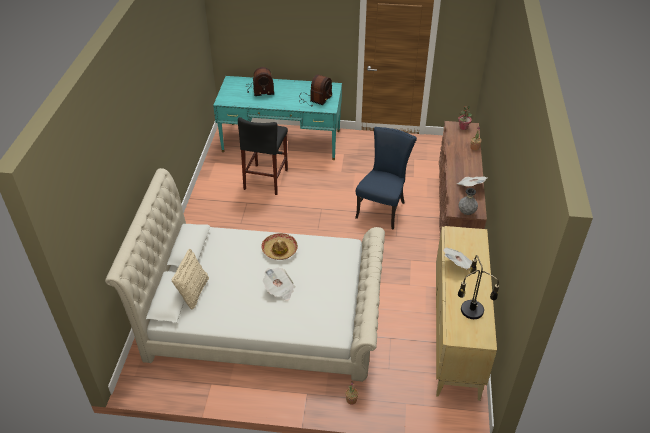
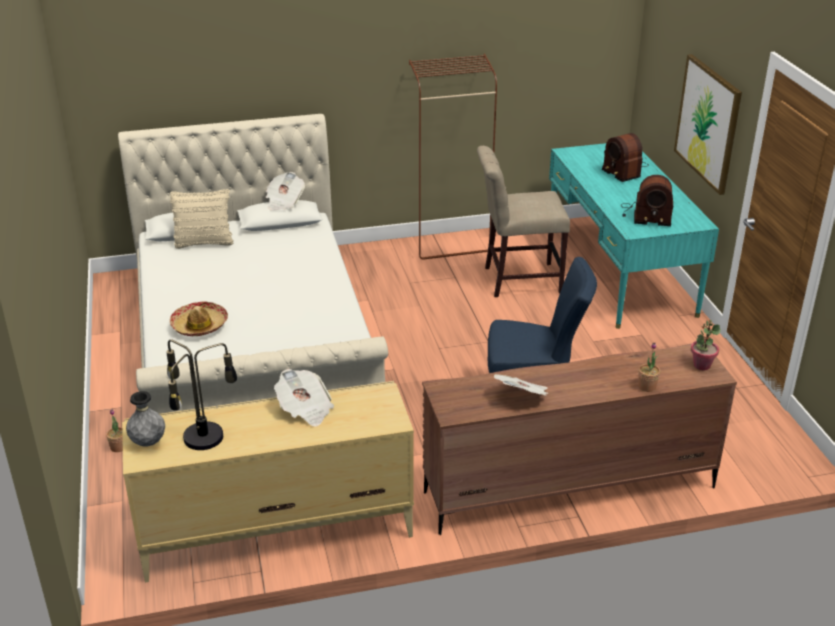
camera: 70 degrees right, 10 degrees down
(209, 195) = (450, 245): none -> brown clothes rack
(266, 179) = (517, 280): black stool -> beige chair
(279, 250) = (309, 282): hat -> hat (199, 325)
(279, 290) = (231, 297): newspaper -> newspaper (284, 202)
(308, 37) = (708, 123): none -> picture
(466, 212) = (445, 401): grey vase -> grey vase (148, 442)

